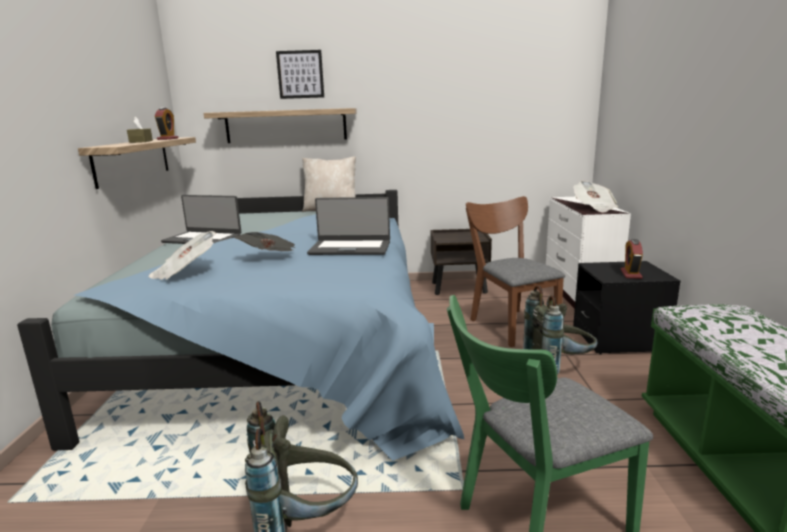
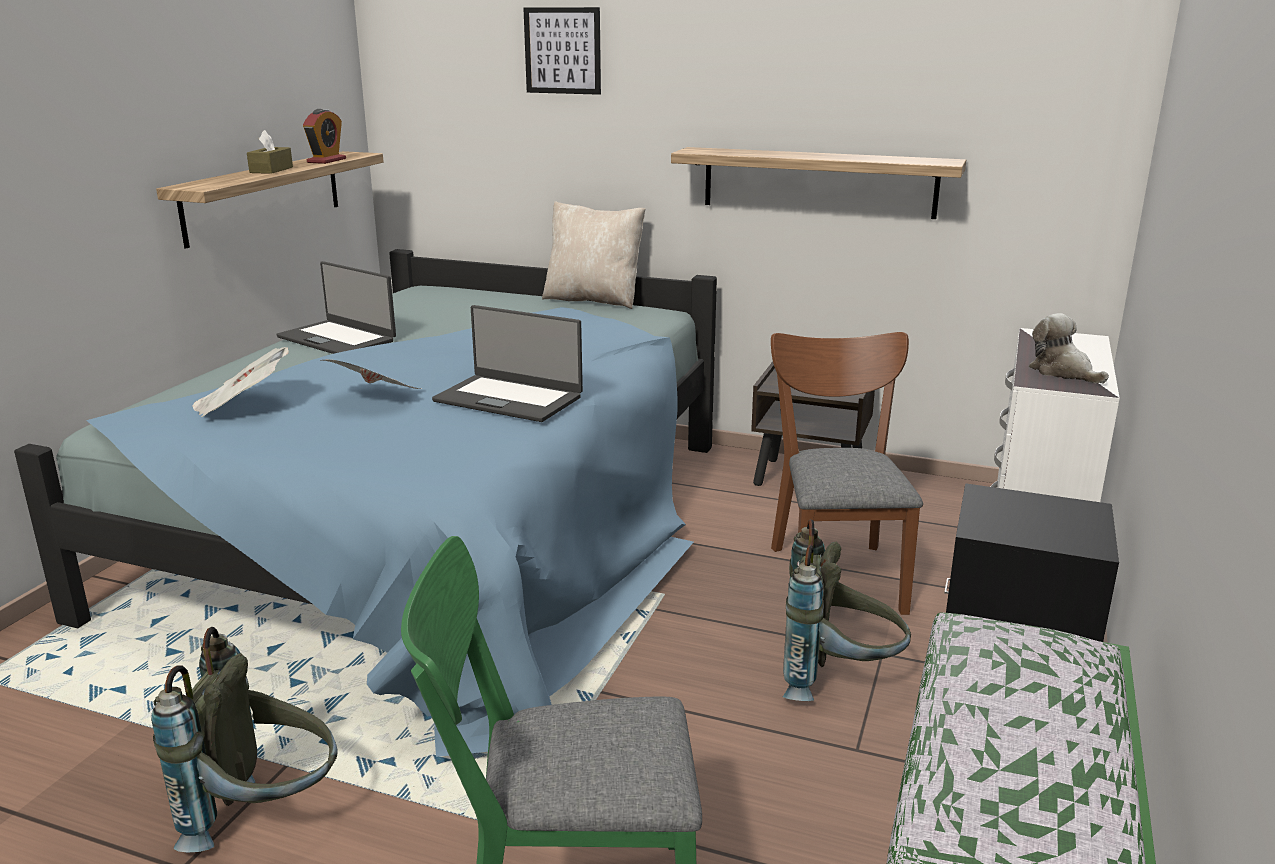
camera: 20 degrees right, 5 degrees up
(286, 126) = (534, 141): shelf -> shelf (818, 182)
(594, 208) = (1063, 372): newspaper -> plush toy
(631, 274) = (1035, 528): alarm clock -> none

